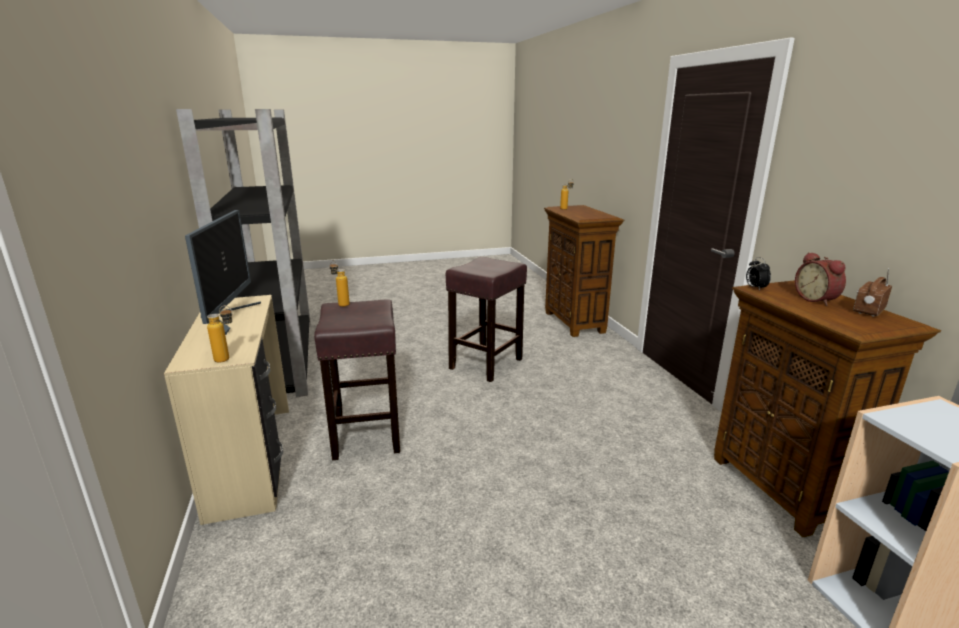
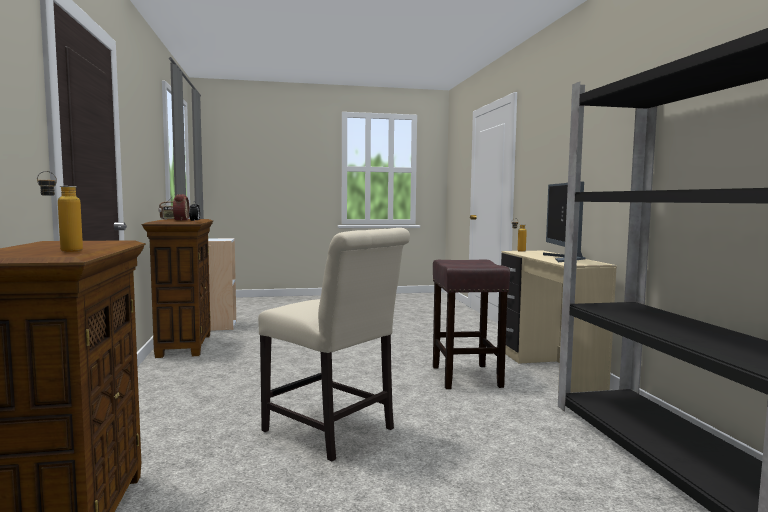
camera: 175 degrees left, 15 degrees down
(341, 304) = (489, 265): bottle -> none
(486, 363) = (334, 433): brown stool -> beige chair

